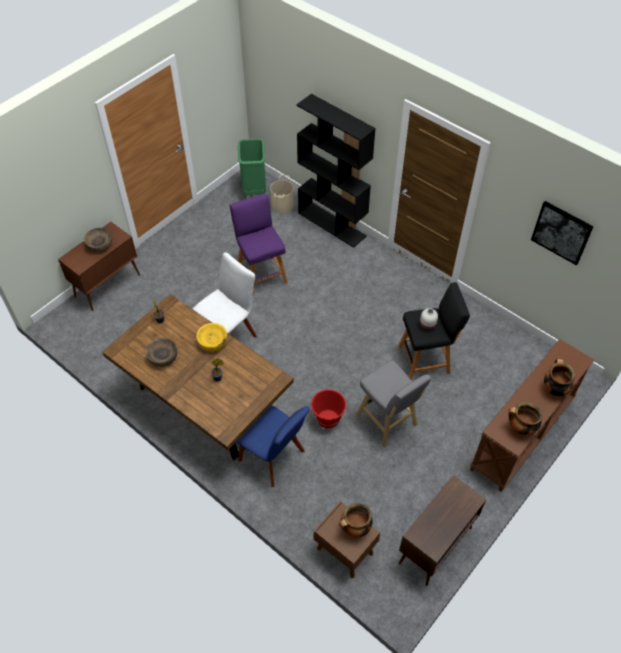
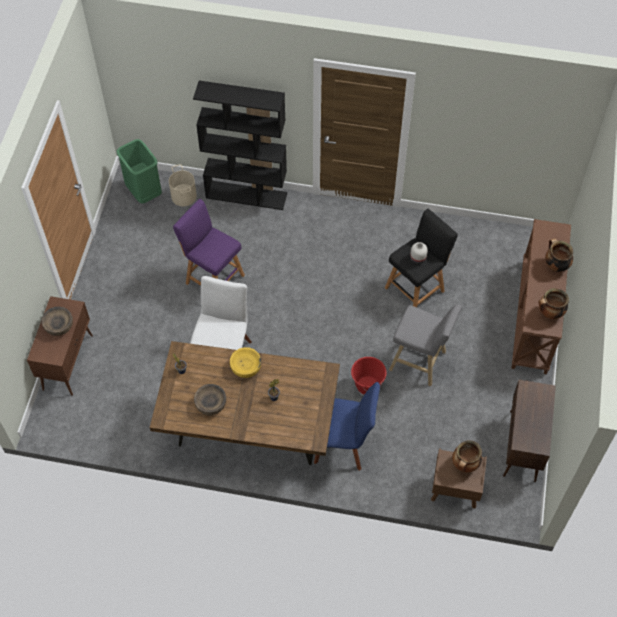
camera: 30 degrees left, 5 degrees up
(562, 232) = (503, 126): picture -> none

